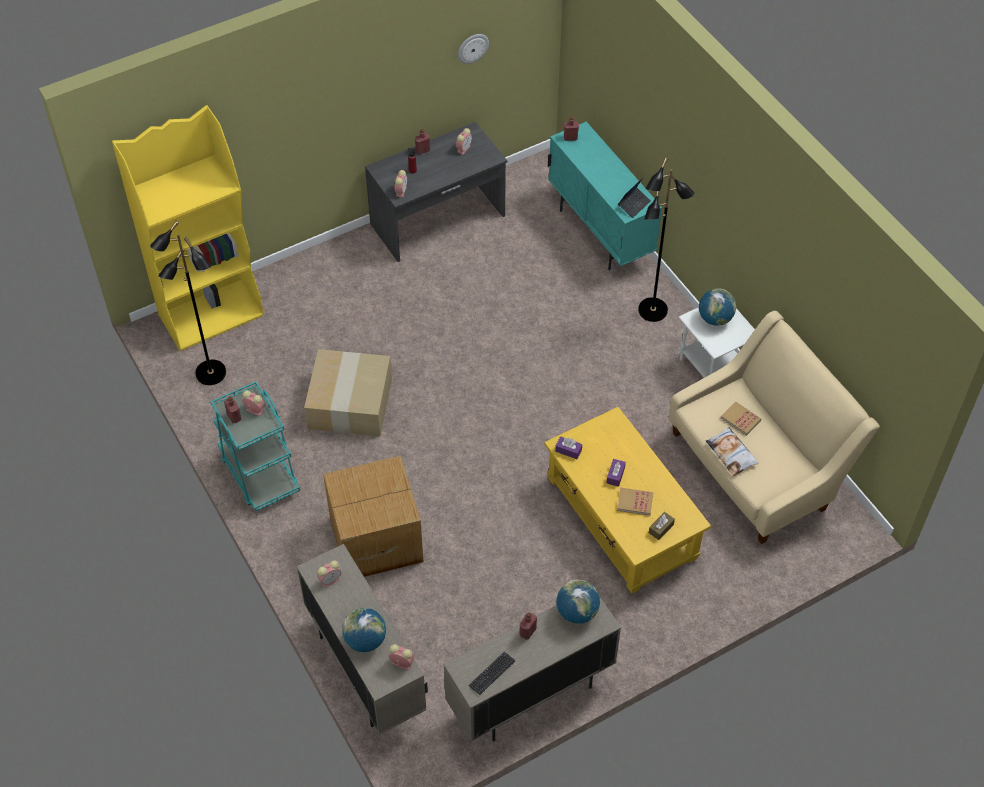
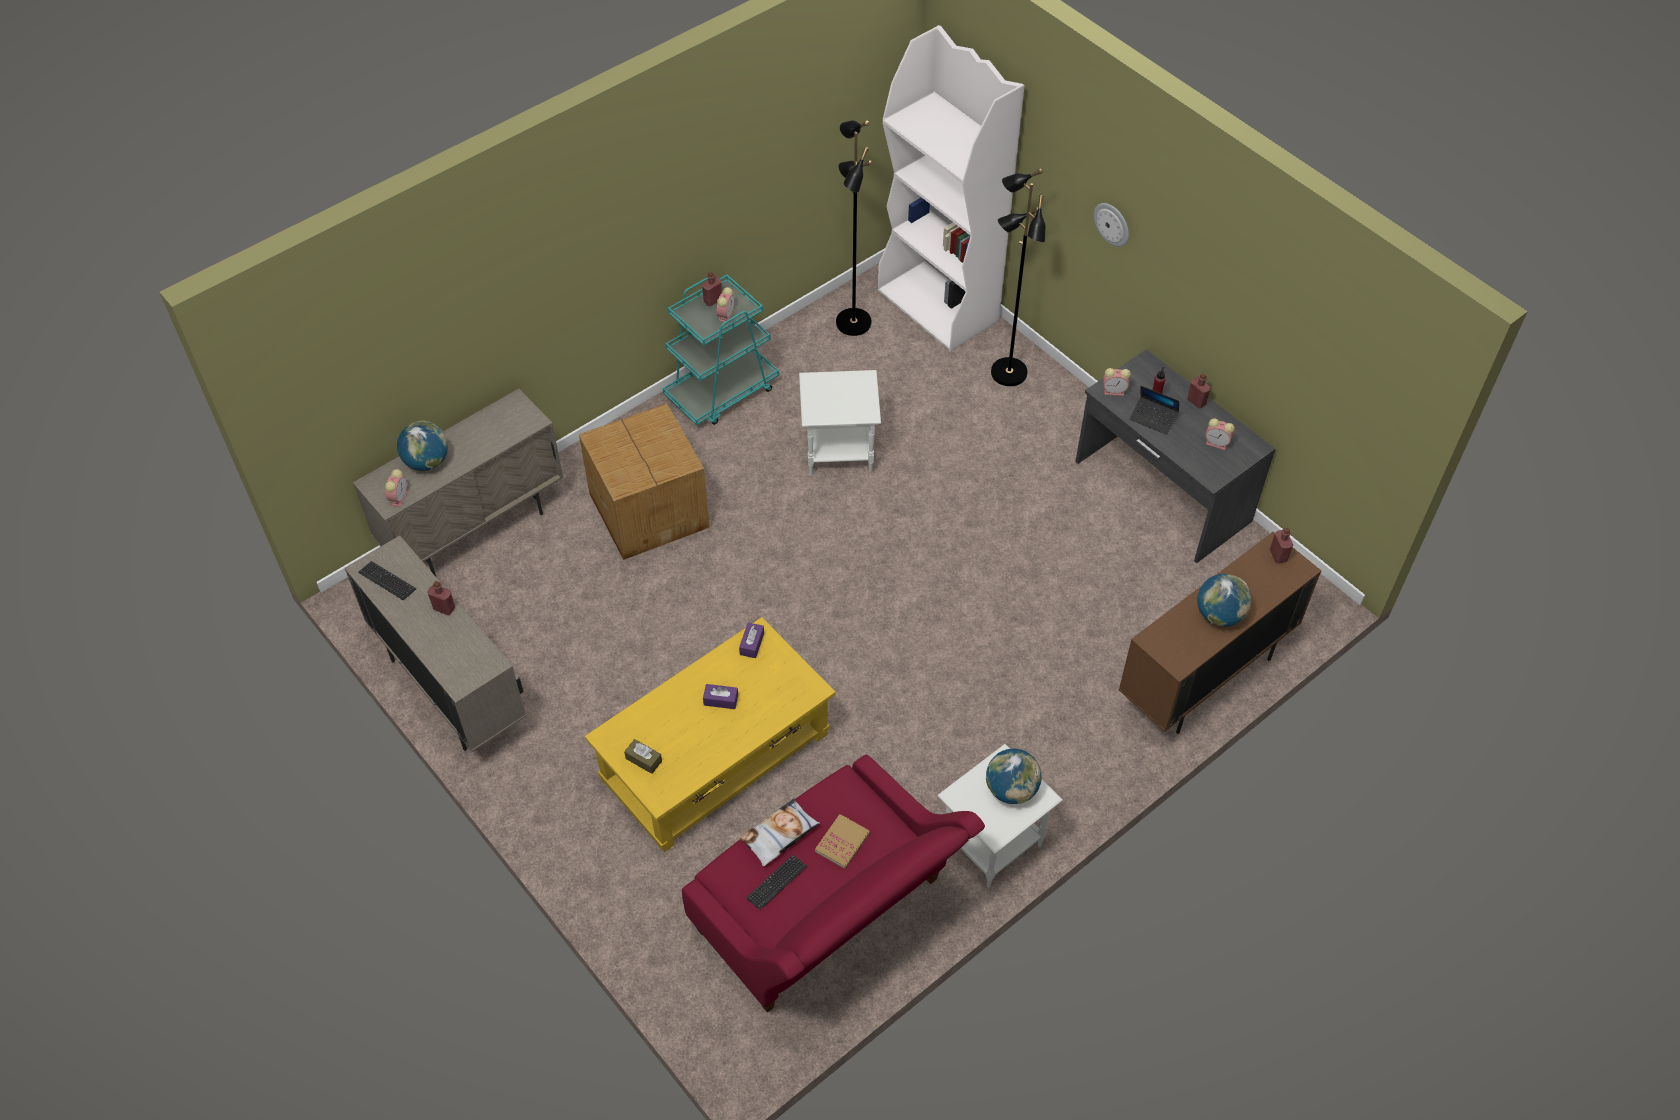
camera: 80 degrees right, 0 degrees up
(212, 314) = (939, 306): yellow bookcase -> white bookcase
(330, 579) = (503, 419): alarm clock -> none
(349, 402) = (840, 452): cardboard box -> white side table
(472, 48) = (1305, 353): wall clock -> wall clock (1112, 224)
(577, 612) = (474, 654): globe -> globe (1219, 615)
(600, 233) = (1203, 679): turquoise cabinet -> brown cabinet
(634, 205) = (1171, 646): laptop -> laptop (1153, 418)
(635, 502) = (681, 726): book -> none
(653, 311) = (1076, 759): black floor lamp -> black floor lamp (1007, 373)
(757, 466) = (828, 916): beige sofa -> red sofa
(768, 460) = (776, 882): none -> keyboard

